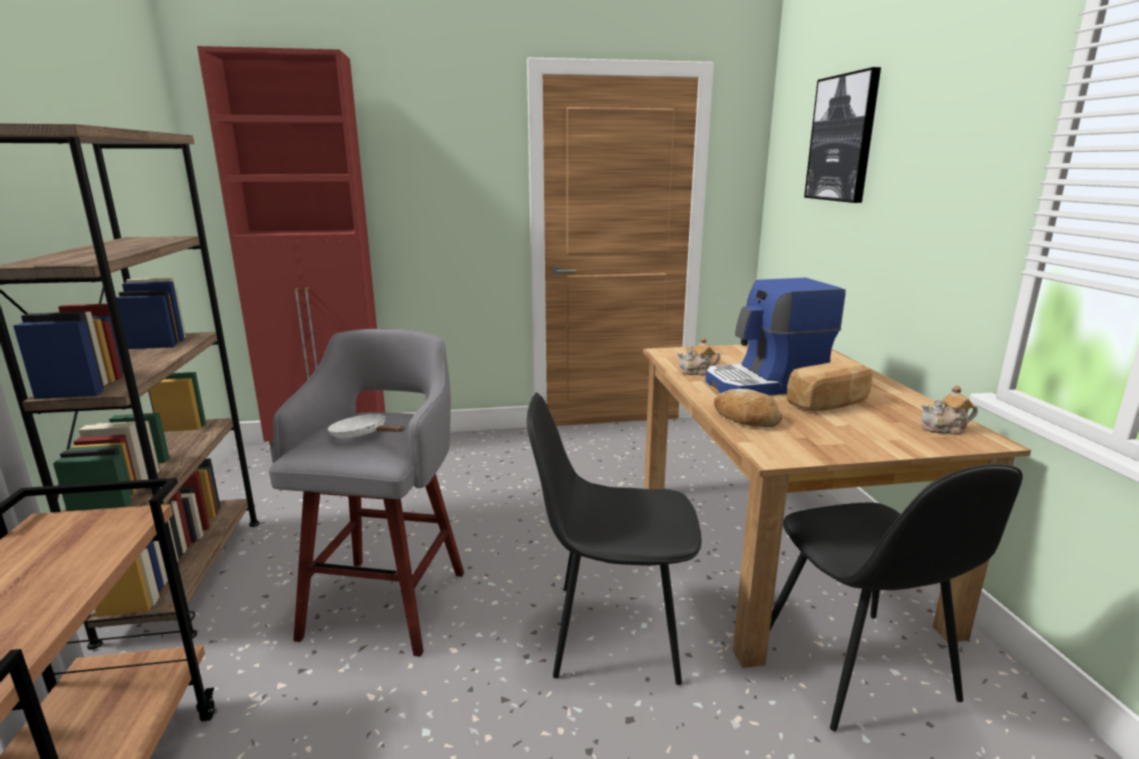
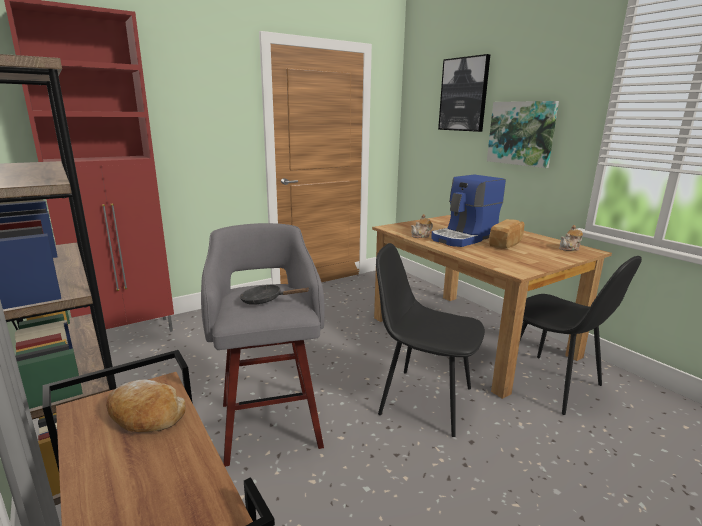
camera: 25 degrees left, 0 degrees up
(363, 435) = (266, 300): white frying pan -> black frying pan
(611, 631) = (423, 400): black chair -> black chair turned 45 degrees clockwise
(745, 418) = (479, 256): bread -> bread (145, 415)
(914, 208) = (521, 133): none -> picture

